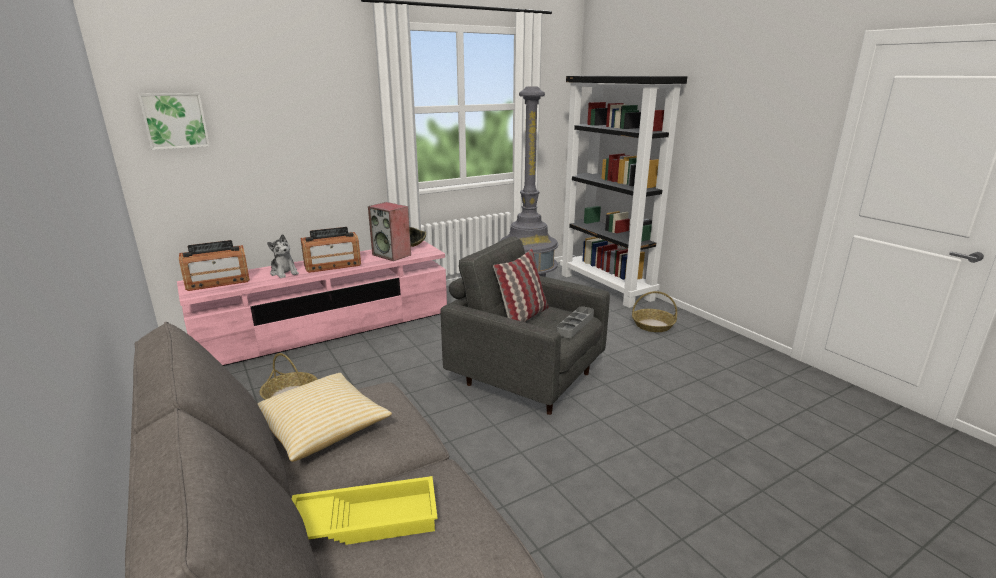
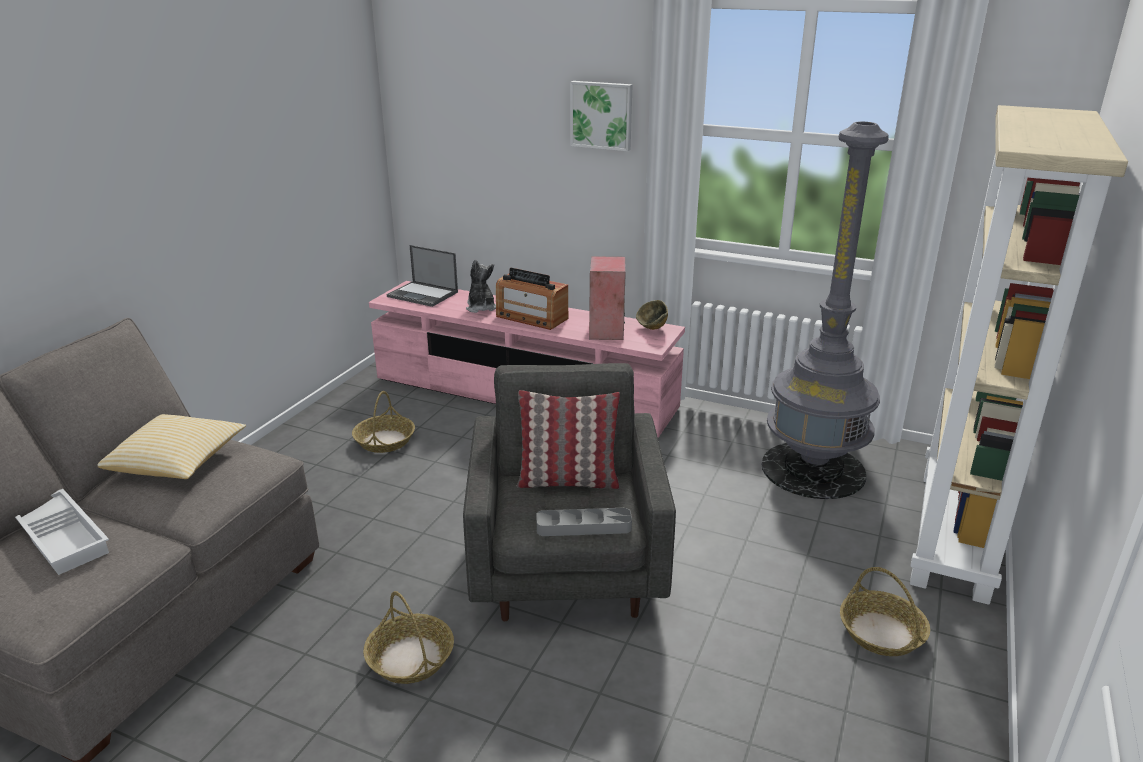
camera: 55 degrees right, 5 degrees up
(175, 120) = (434, 110): picture -> picture (602, 115)
(218, 282) = (423, 294): radio -> laptop
(284, 272) = (481, 308): plush toy -> plush toy turned 150 degrees clockwise
(366, 519) = (64, 537): yellow tray -> white tray
(551, 459) = (410, 658): none -> basket
(606, 287) = (955, 534): black bookcase -> beige bookcase

